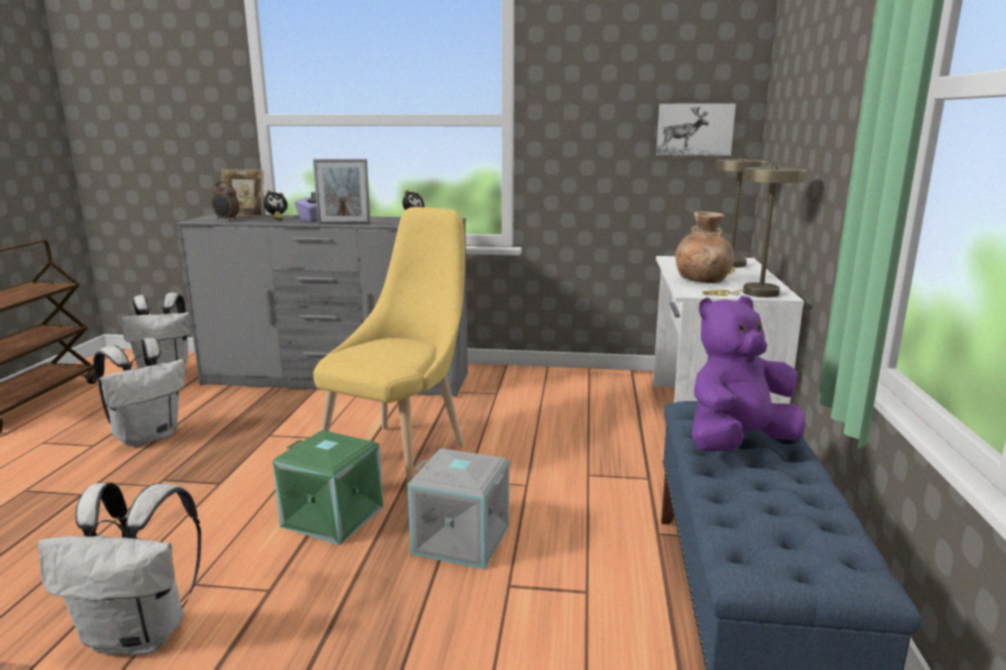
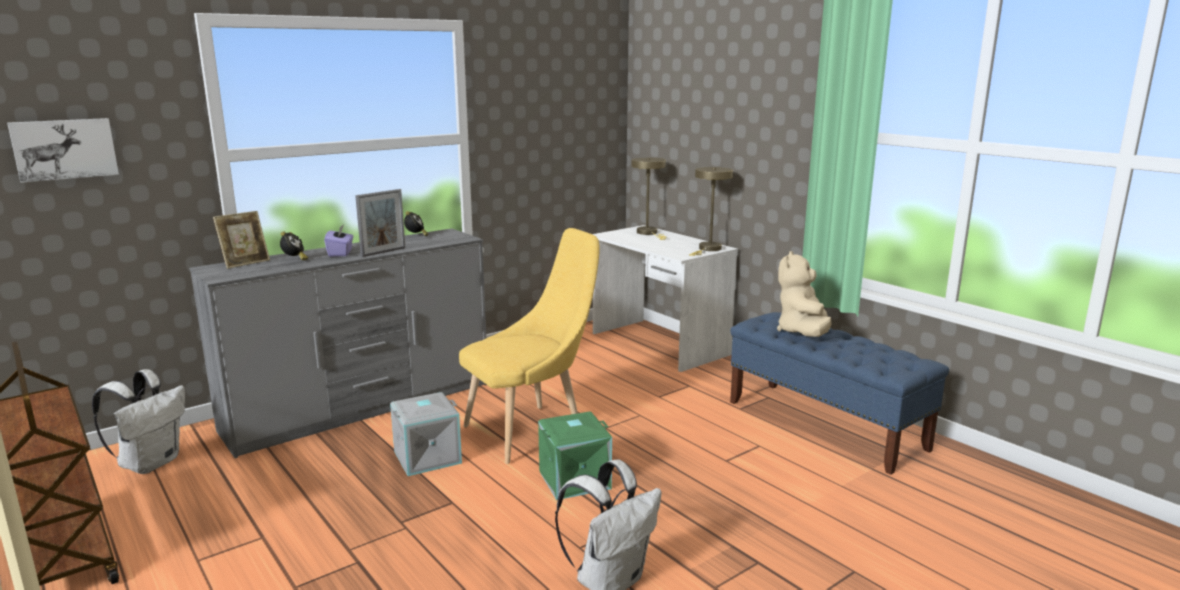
camera: 45 degrees left, 0 degrees up
(148, 436) = (300, 508): white backpack -> none
(226, 220) = (249, 270): alarm clock -> none
(400, 452) = (531, 431): yellow chair -> yellow chair turned 75 degrees clockwise
(462, 538) = (665, 453): grey storage box -> grey storage box (427, 456)
(694, 129) = (589, 136): picture -> picture (64, 149)
(702, 280) = (664, 247): brown vase -> none
(737, 443) = (803, 332): purple plush toy -> beige plush toy

